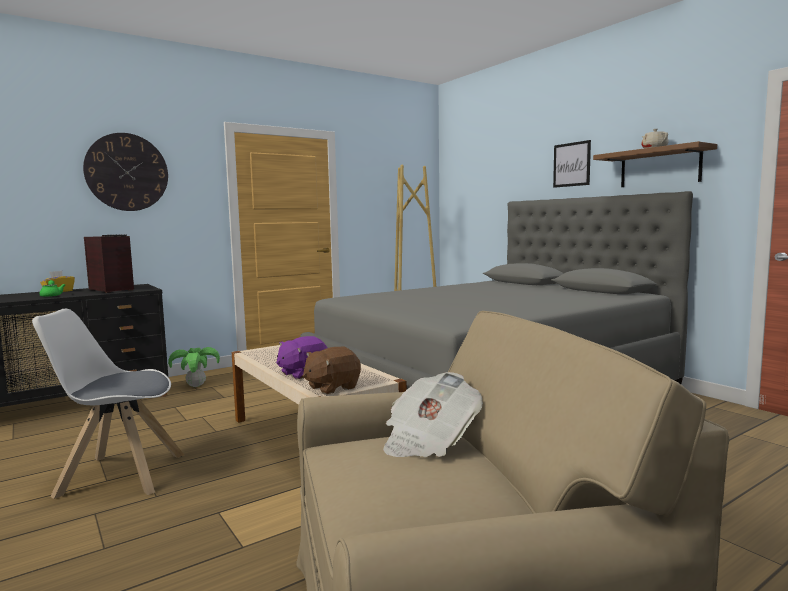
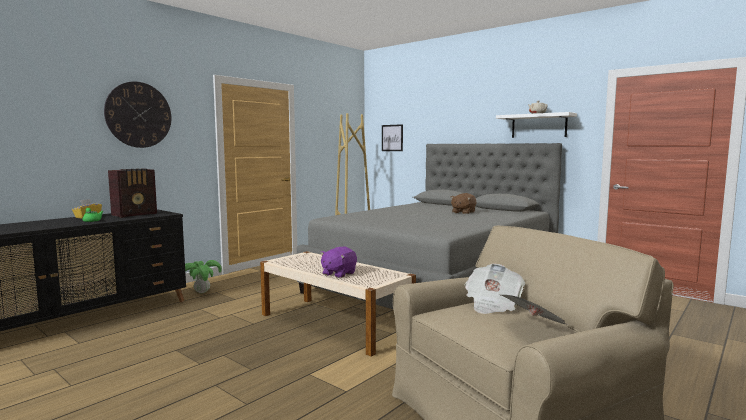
camera: 15 degrees left, 0 degrees up
(112, 289) = (135, 214): radio -> radio turned 105 degrees clockwise
(118, 475) = (206, 359): chair -> none
(332, 387) = (371, 281): brown plush toy -> brown plush toy (463, 212)
(450, 494) = (535, 328): none -> newspaper
(571, 164) = (475, 119): picture -> picture (392, 138)
(659, 167) = (539, 126): brown shelf -> white shelf

